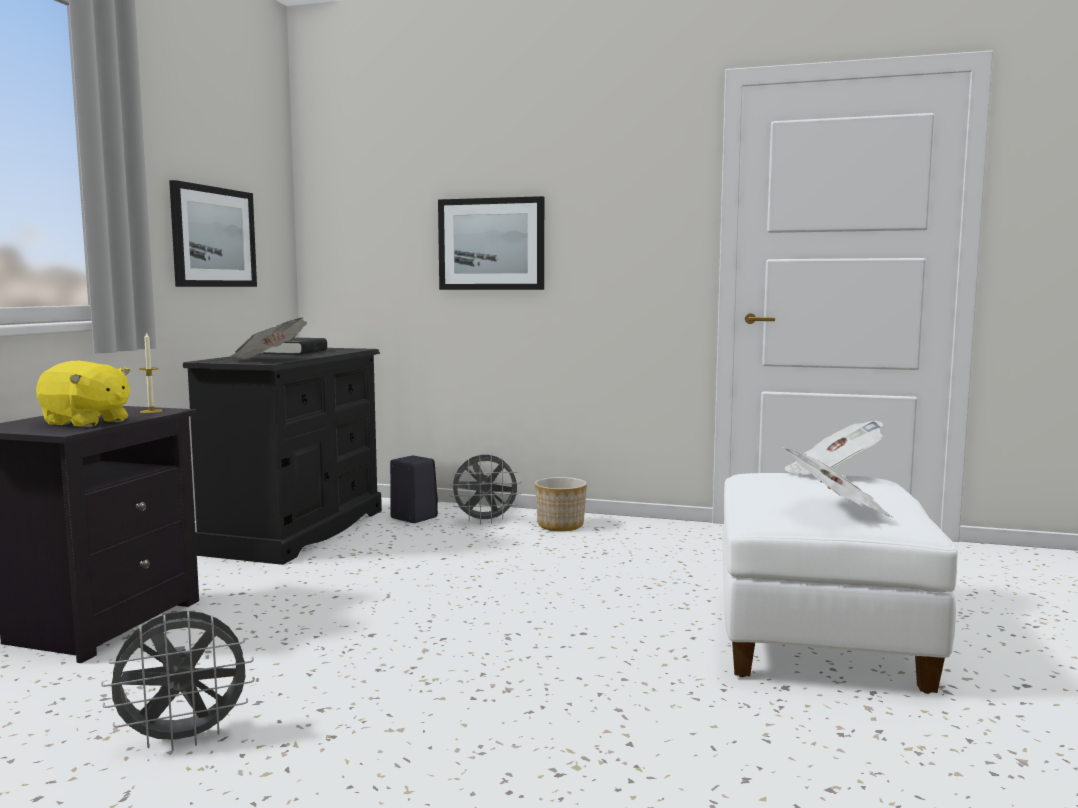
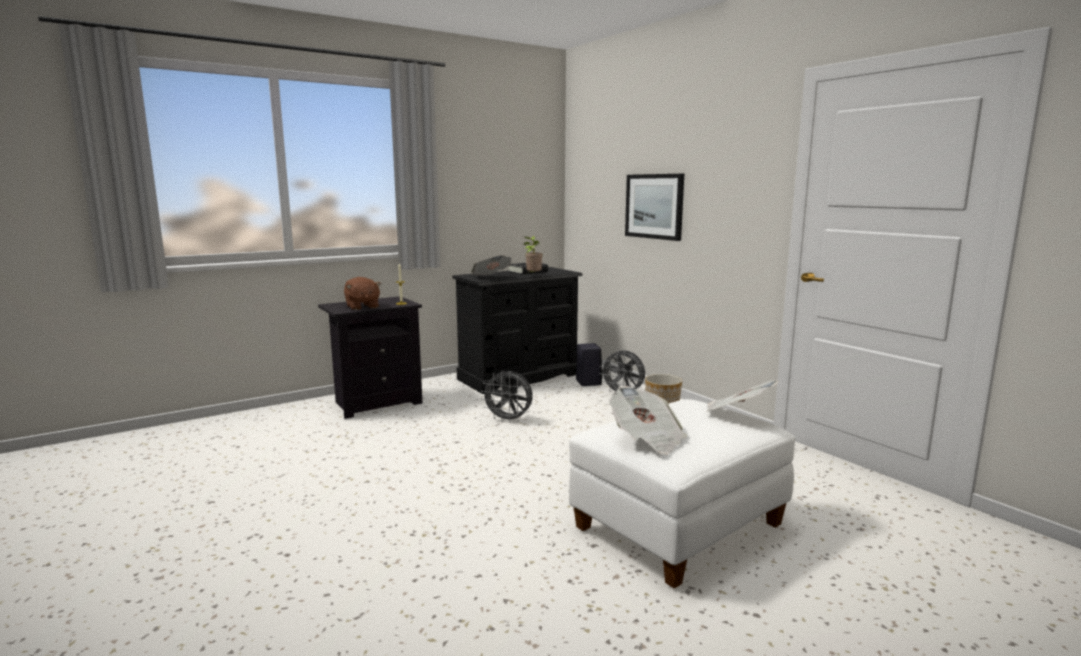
camera: 40 degrees right, 5 degrees up
(86, 422) = (362, 307): yellow plush toy -> brown plush toy
(184, 739) = (326, 462): grey fan -> grey fan (509, 420)
(213, 237) = (493, 202): picture -> none
(327, 355) = (533, 276): none -> potted plant

